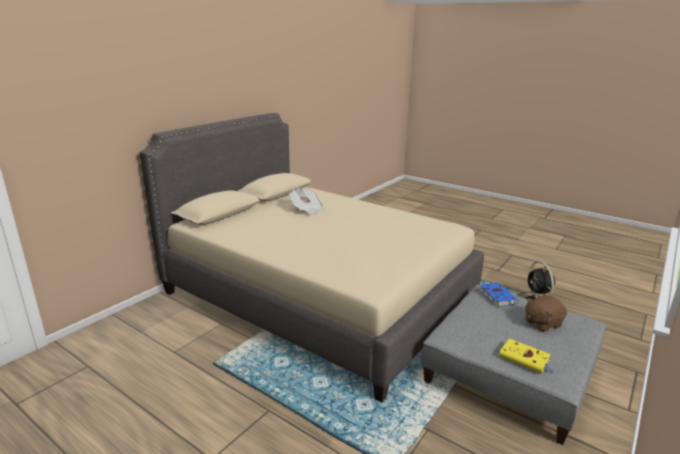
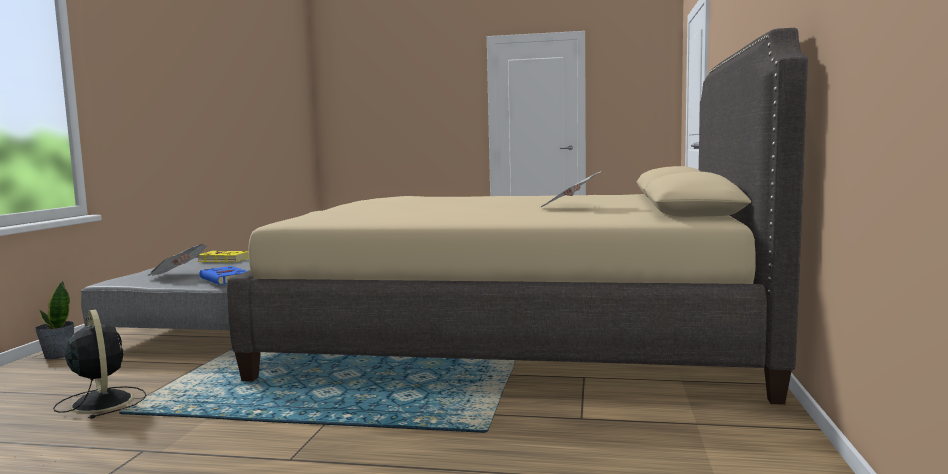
camera: 155 degrees right, 15 degrees down
(542, 323) = (178, 275): brown plush toy -> newspaper
(617, 368) = (58, 355): none -> potted plant

